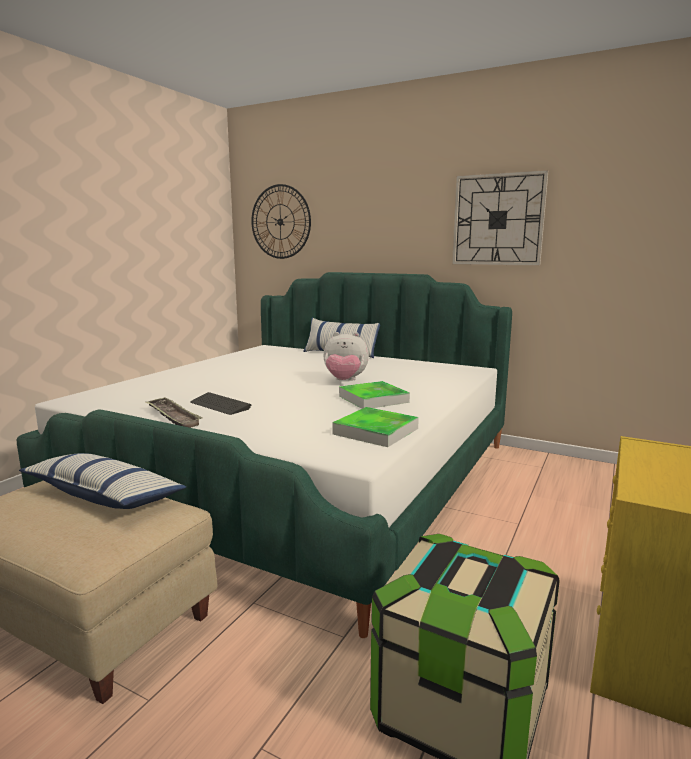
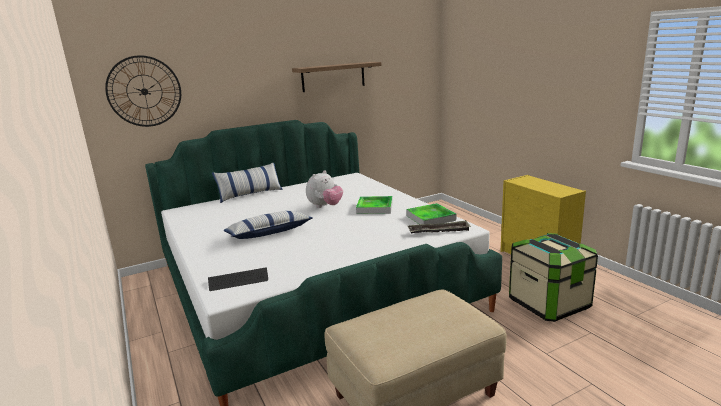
camera: 55 degrees left, 5 degrees up
(104, 496) = (400, 313): pillow -> pillow (269, 233)
(172, 417) = (333, 262): tray -> tray (439, 231)
(220, 405) = (326, 246): keyboard -> keyboard (238, 280)
(498, 220) = (333, 76): wall clock -> shelf

